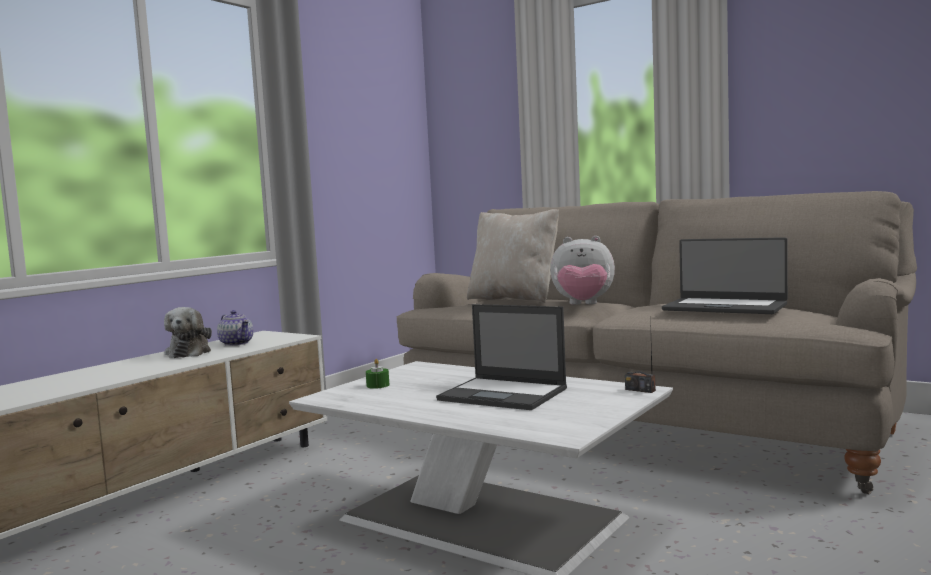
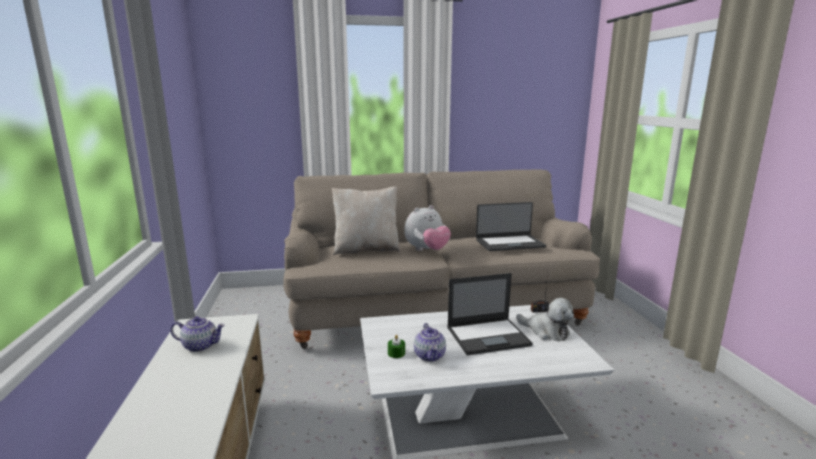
camera: 45 degrees left, 10 degrees up
(189, 352) = (180, 374): plush toy -> plush toy (546, 331)
(401, 393) = (430, 356): none -> teapot

